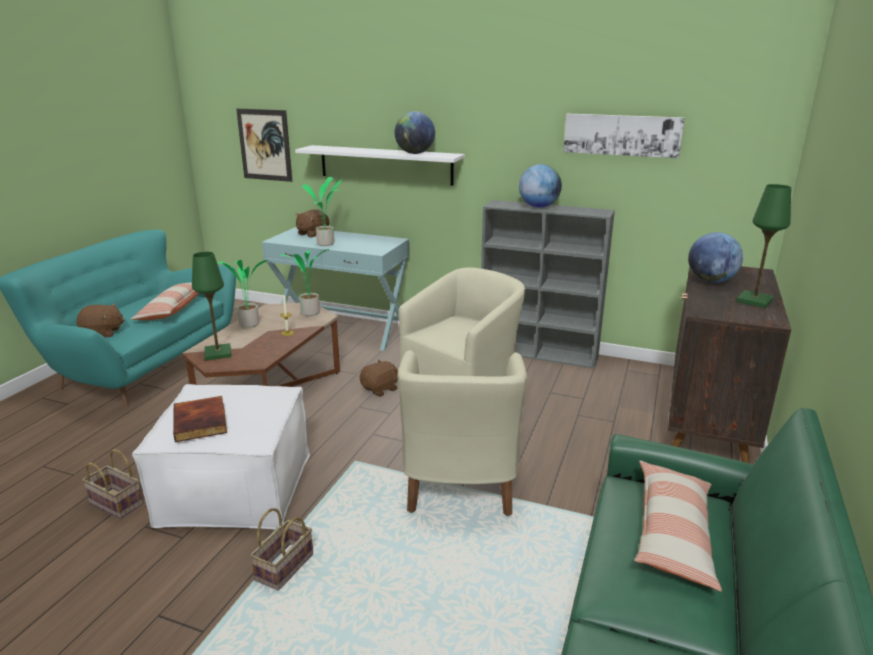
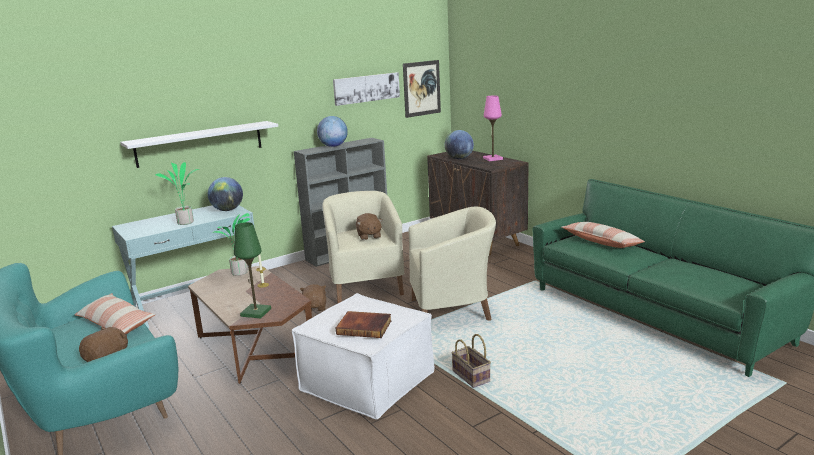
camera: 55 degrees left, 5 degrees down
(114, 504) = (324, 434): basket -> none
(248, 324) = (219, 296): potted plant -> none
(264, 145) = (60, 153): picture -> picture (421, 88)
(312, 234) = (148, 223): brown plush toy -> brown plush toy (369, 236)
(415, 153) = (237, 127): globe -> globe (227, 210)
(459, 484) = (453, 310): beige armchair -> beige armchair turned 45 degrees counterclockwise
(754, 301) = (492, 159): green table lamp -> pink table lamp

